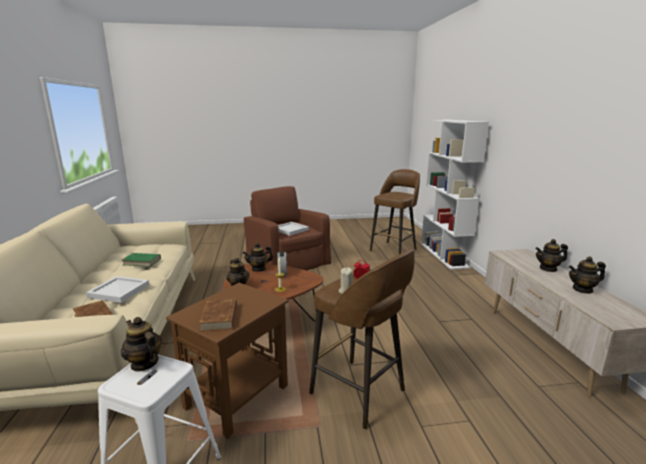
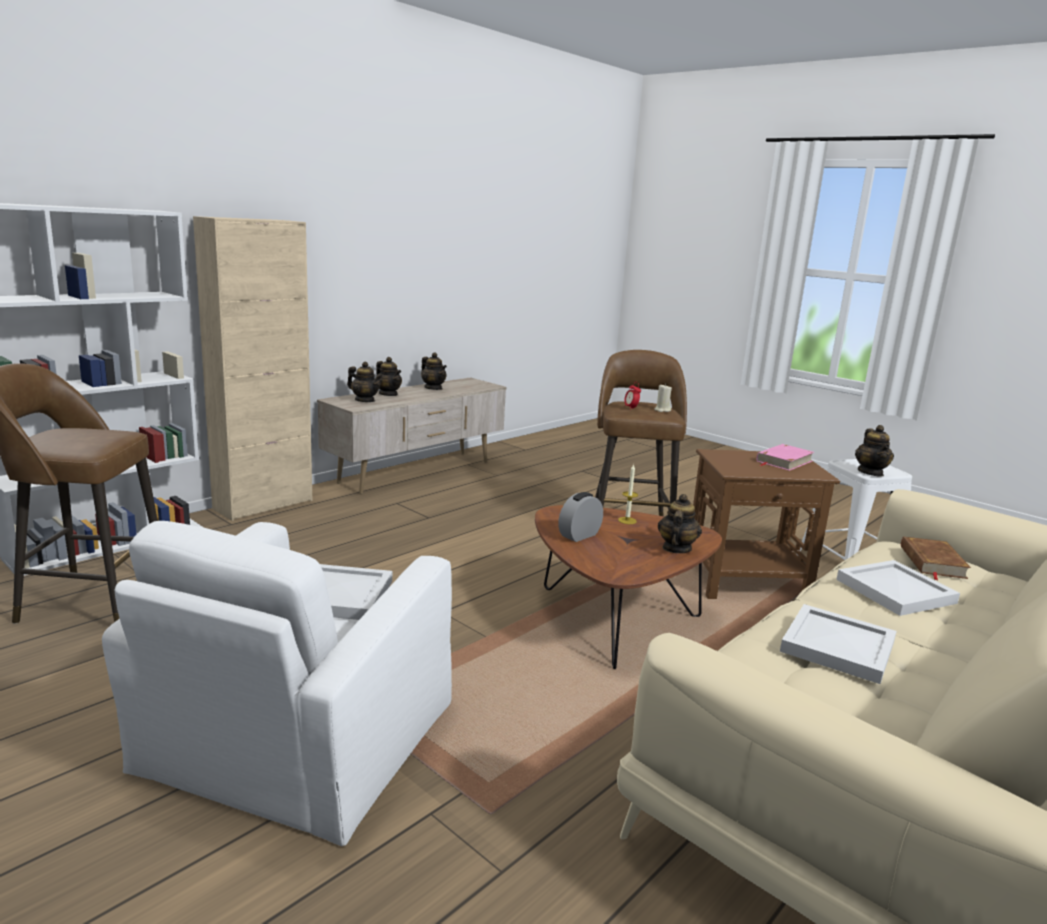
camera: 130 degrees left, 0 degrees up
(141, 262) = (836, 647): green book -> white tray
(219, 317) = (784, 461): brown book -> pink book
(258, 269) = (599, 558): teapot -> teapot (365, 400)
(287, 260) = (297, 738): brown armchair -> white armchair
(482, 285) = (263, 504): none -> beige cabinet

